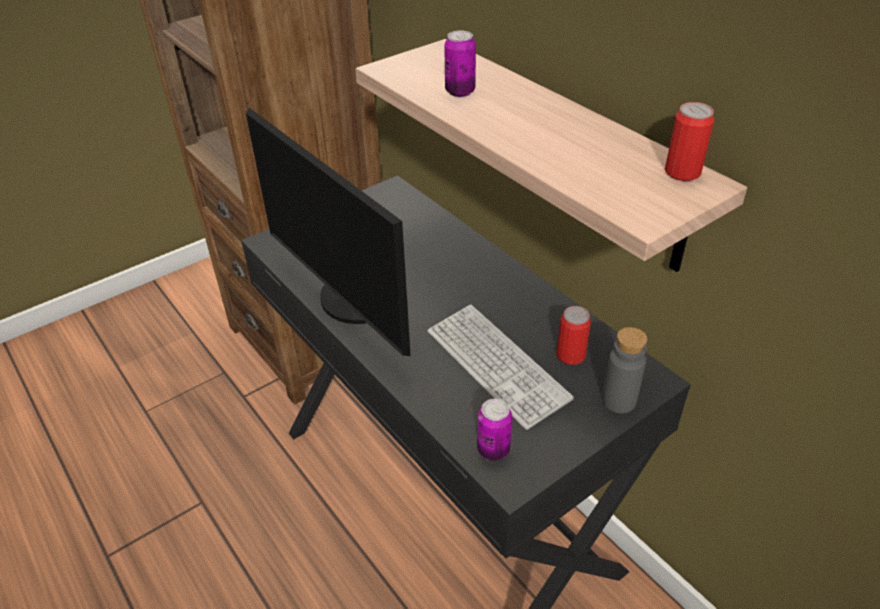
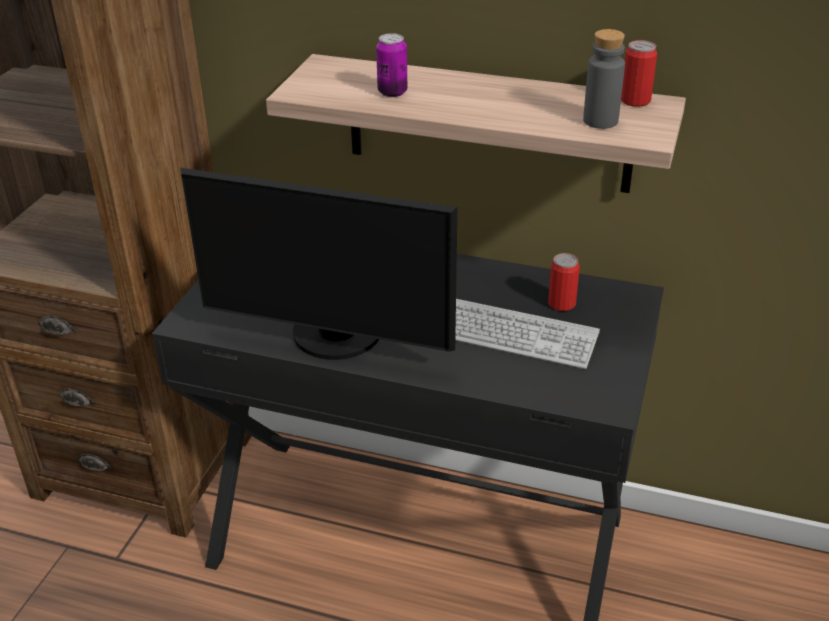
camera: 35 degrees left, 5 degrees down
(493, 450) = (576, 393): can -> none
(618, 400) = (628, 319): grey bottle -> grey bottle (600, 121)

